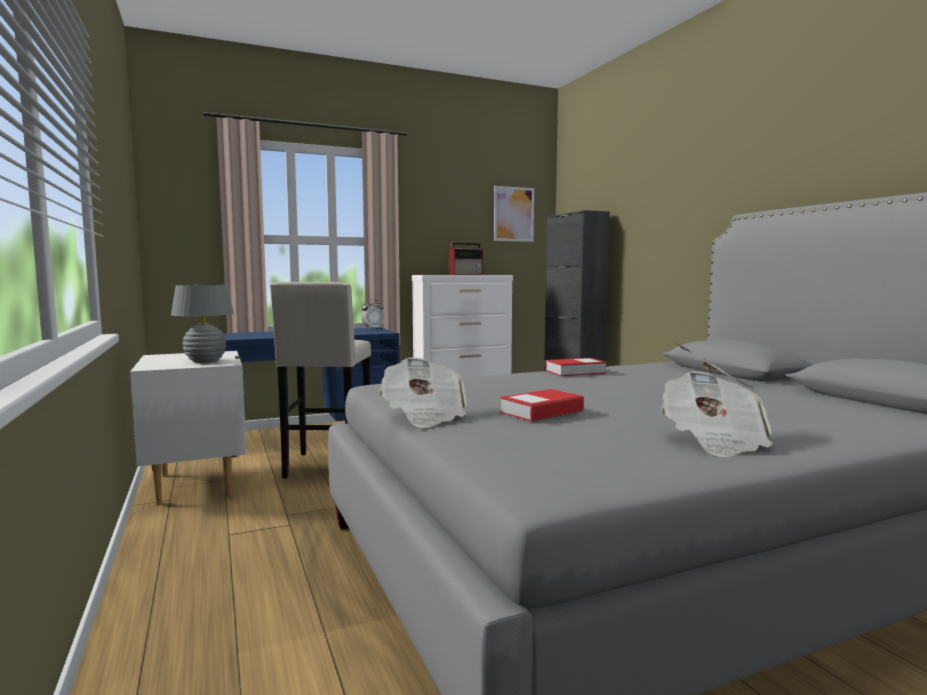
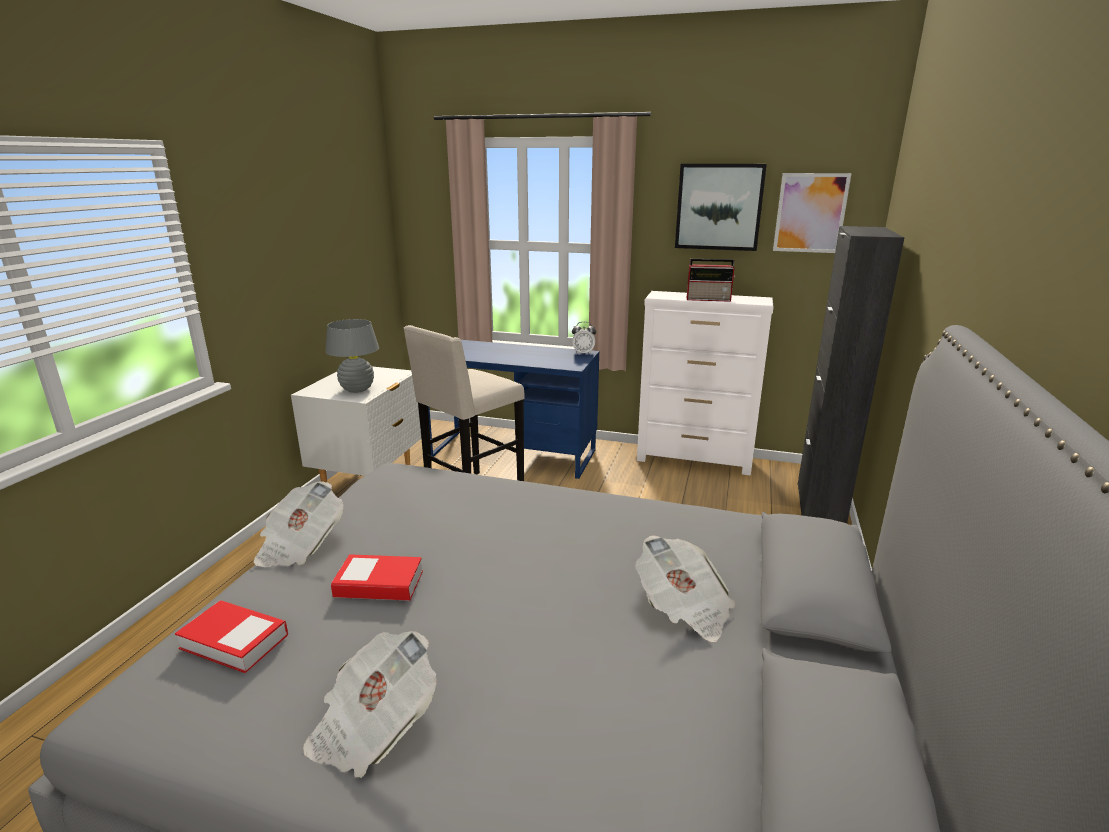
camera: 40 degrees right, 15 degrees up
(455, 208) = (719, 207): none -> picture
(575, 372) = (603, 510): book -> book (234, 642)

